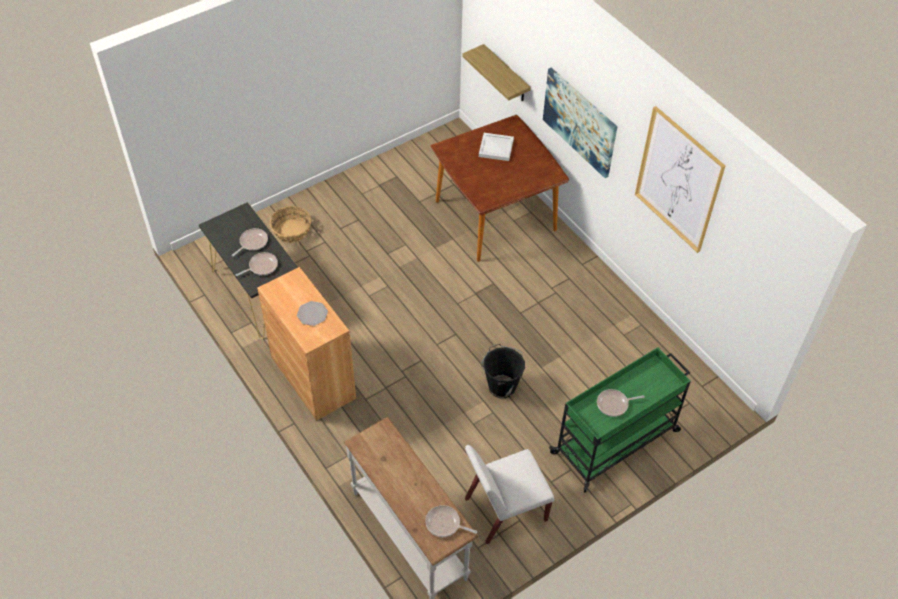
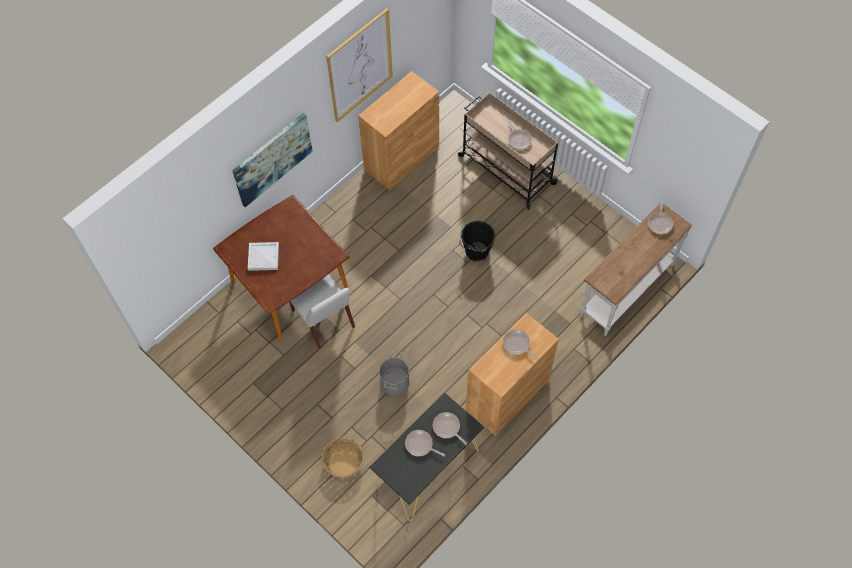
camera: 100 degrees left, 10 degrees up
(312, 314) = (517, 344): plate -> frying pan
(361, 283) = (394, 382): none -> grey bucket
(504, 510) = (585, 232): white chair -> white chair (323, 319)
(506, 74) = (192, 241): shelf -> none
(616, 441) = (505, 169): green cart -> beige cart
(648, 336) = (401, 158): none -> brown cabinet

